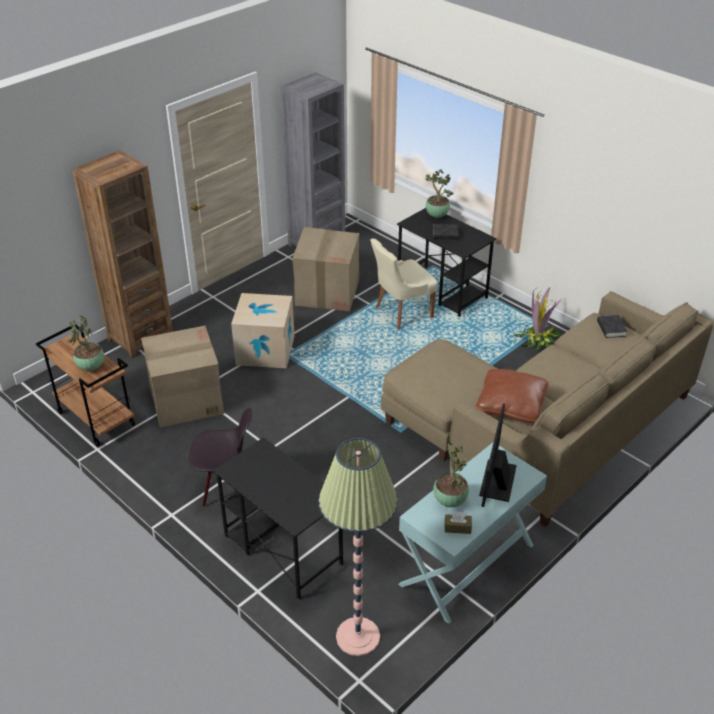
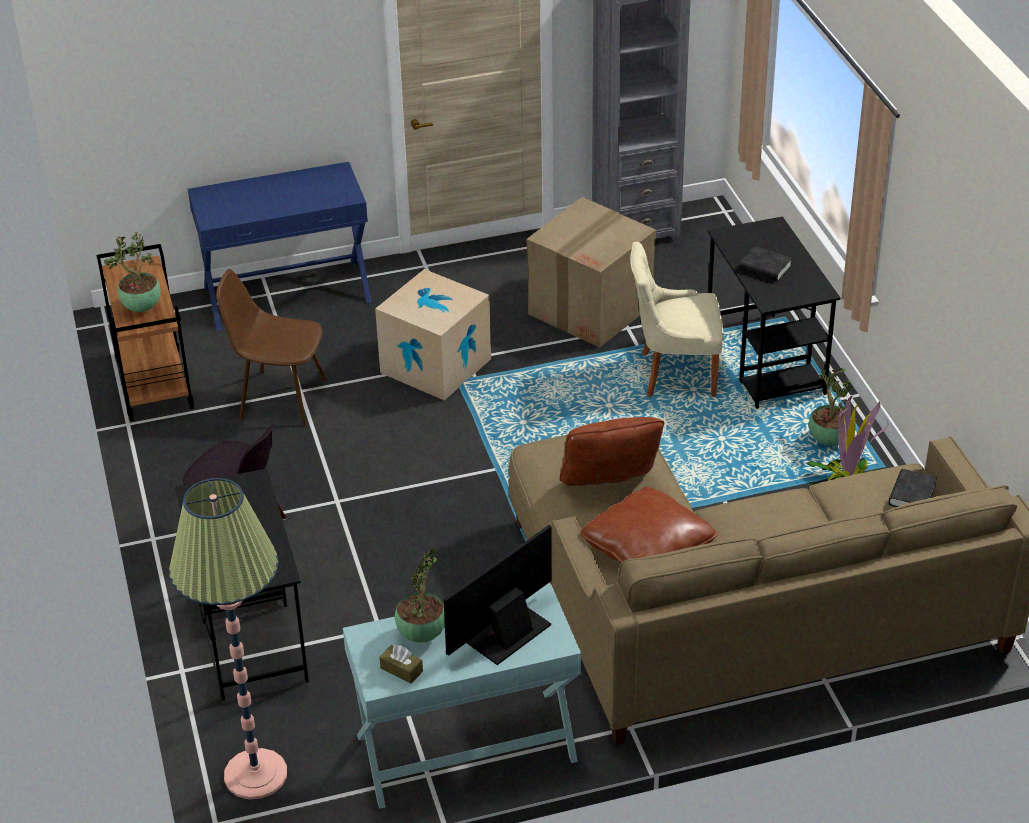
camera: 30 degrees right, 0 degrees up
(140, 337) = (287, 294): brown bookcase -> blue console table
(185, 400) = (280, 398): cardboard box -> brown chair
(436, 215) = (779, 235): potted plant -> potted plant (827, 439)
(460, 378) = (610, 486): none -> brown pillow

